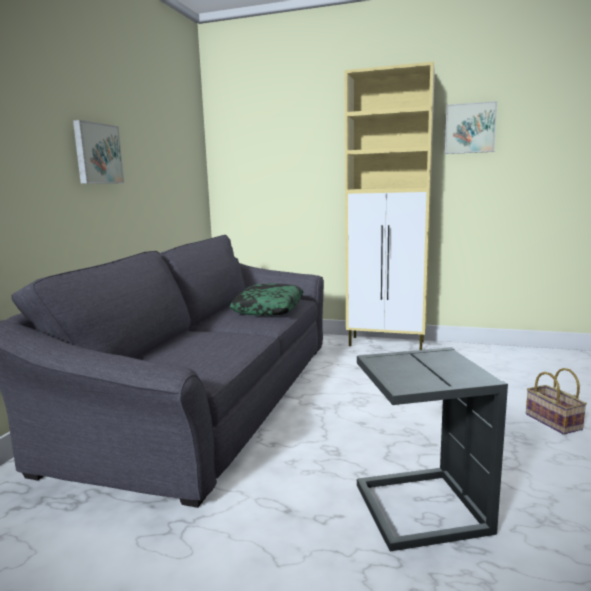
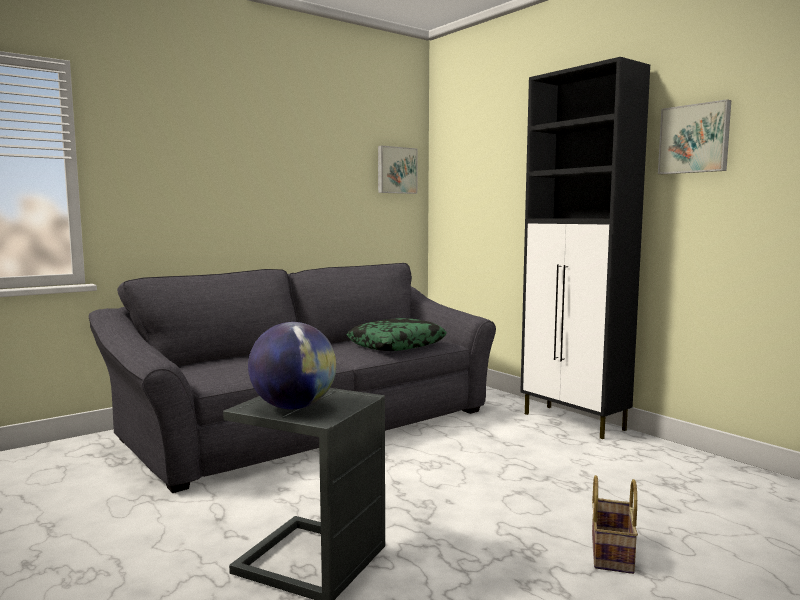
camera: 35 degrees right, 5 degrees down
(97, 154) = (261, 178): picture -> picture (396, 170)
(387, 344) = (574, 422): beige cabinet -> black cabinet
(432, 375) = (293, 407): none -> globe

